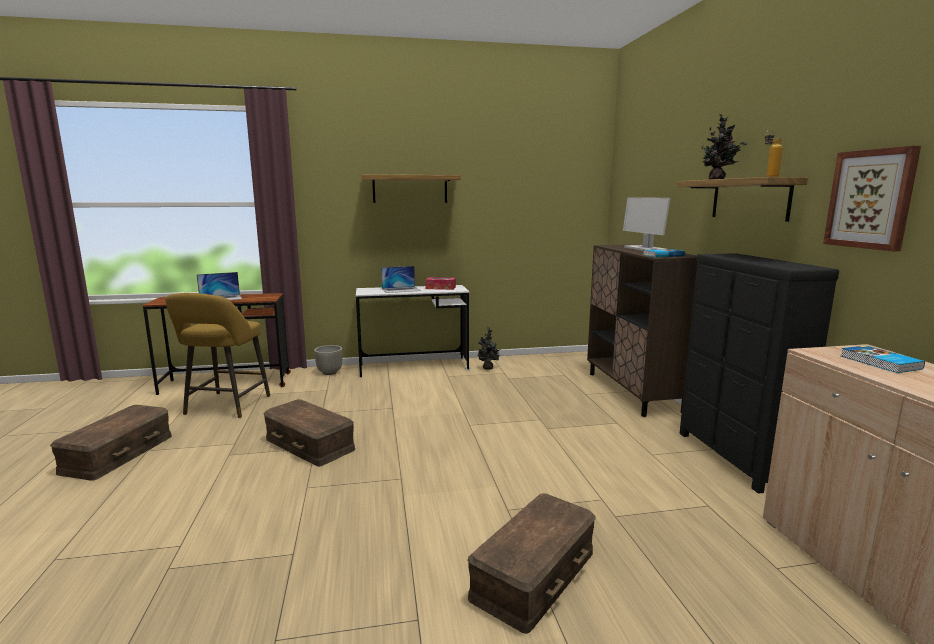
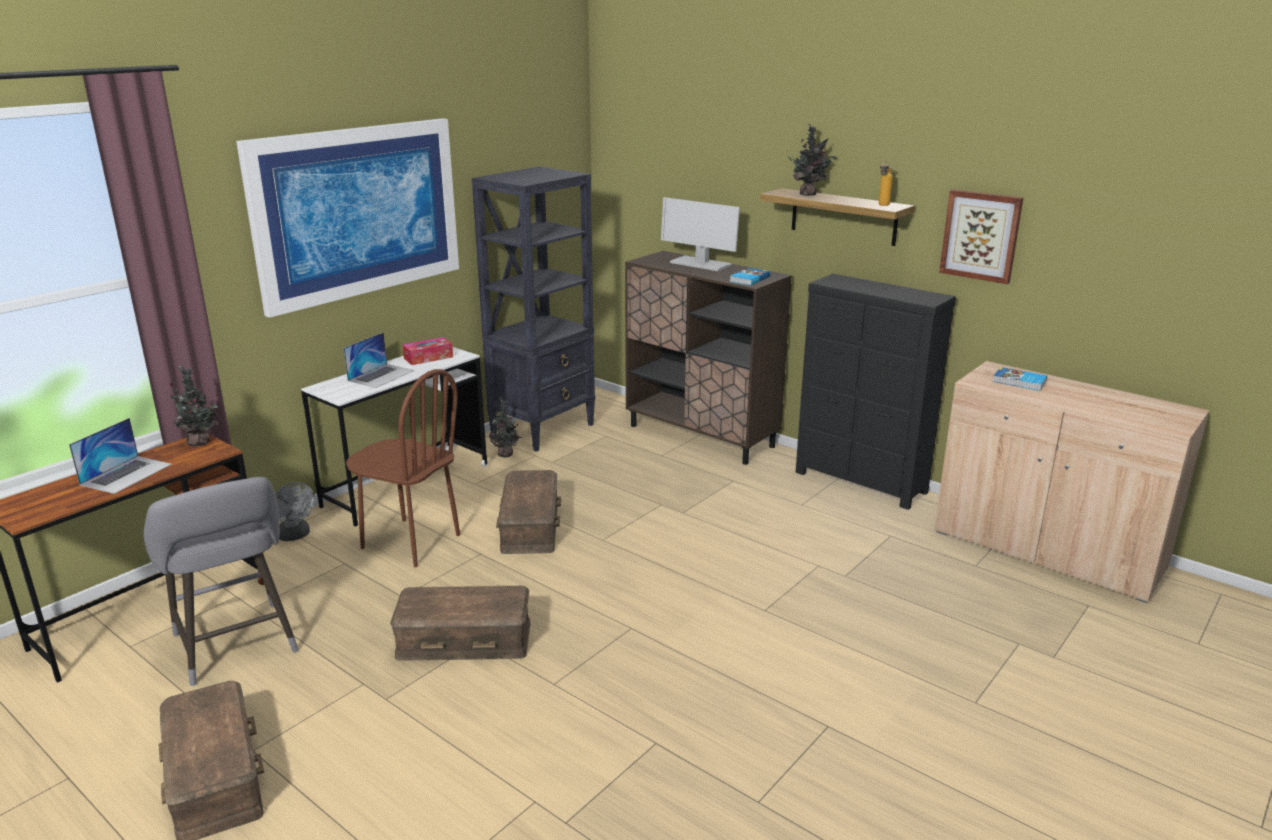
camera: 40 degrees left, 10 degrees up
(225, 407) = (237, 647): yellow stool -> grey stool
(270, 295) = (201, 443): none -> potted plant
(330, 372) = (295, 536): grey planter -> grey fan
(370, 391) = (410, 542): none -> brown chair
(410, 189) = (358, 211): shelf -> picture
(531, 362) = (543, 429): none -> black bookcase
(535, 575) = (854, 650): brown storage box -> brown storage box (531, 525)

